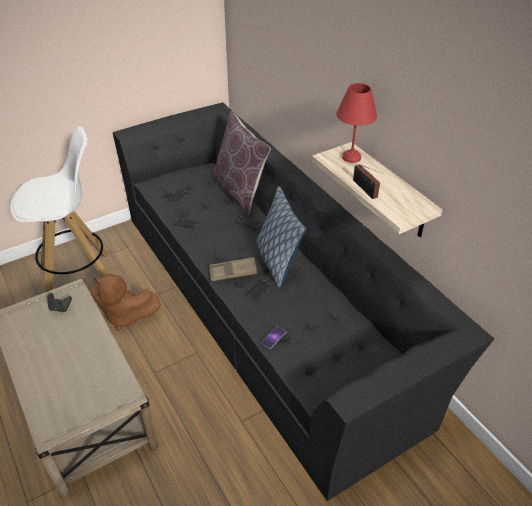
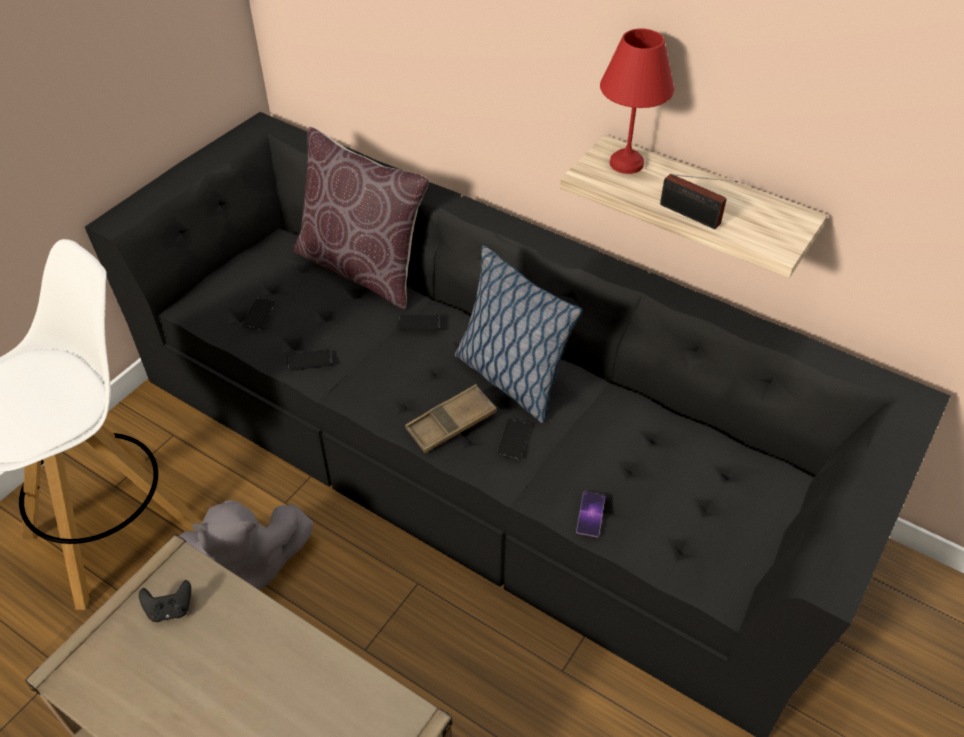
camera: 25 degrees left, 5 degrees up
(125, 315) = (248, 566): brown plush toy -> grey plush toy

